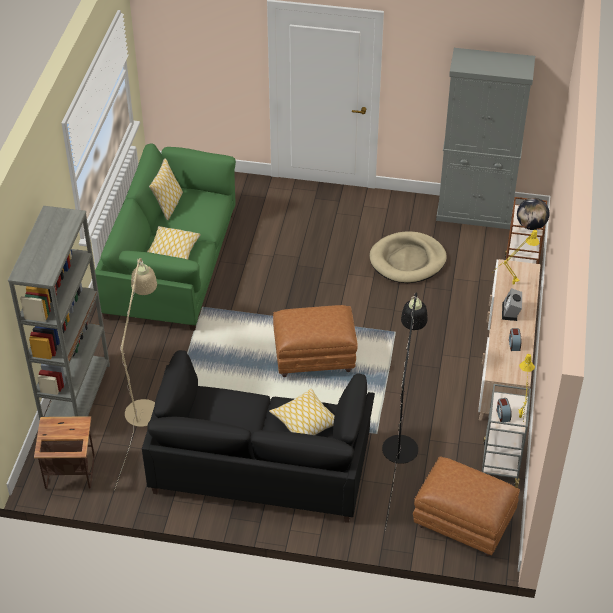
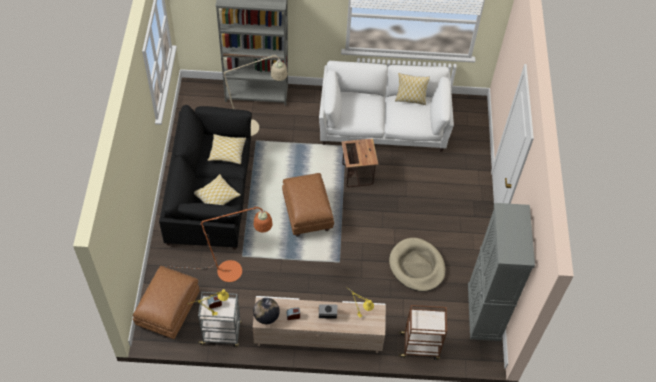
camera: 80 degrees right, 10 degrees up
(69, 473) = (198, 100): side table -> side table (357, 174)
(172, 264) = (383, 124): green sofa -> white sofa
(173, 251) = (365, 108): pillow -> pillow (227, 152)
(401, 441) = (236, 271): black floor lamp -> orange floor lamp
(531, 225) = (420, 323): globe -> globe (266, 317)

